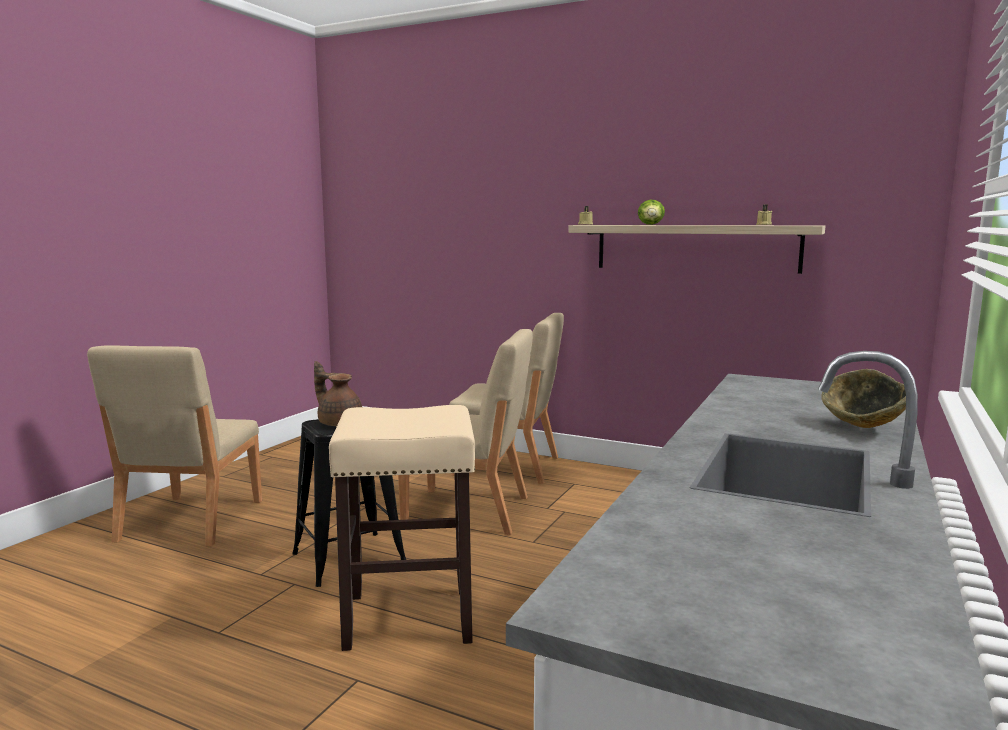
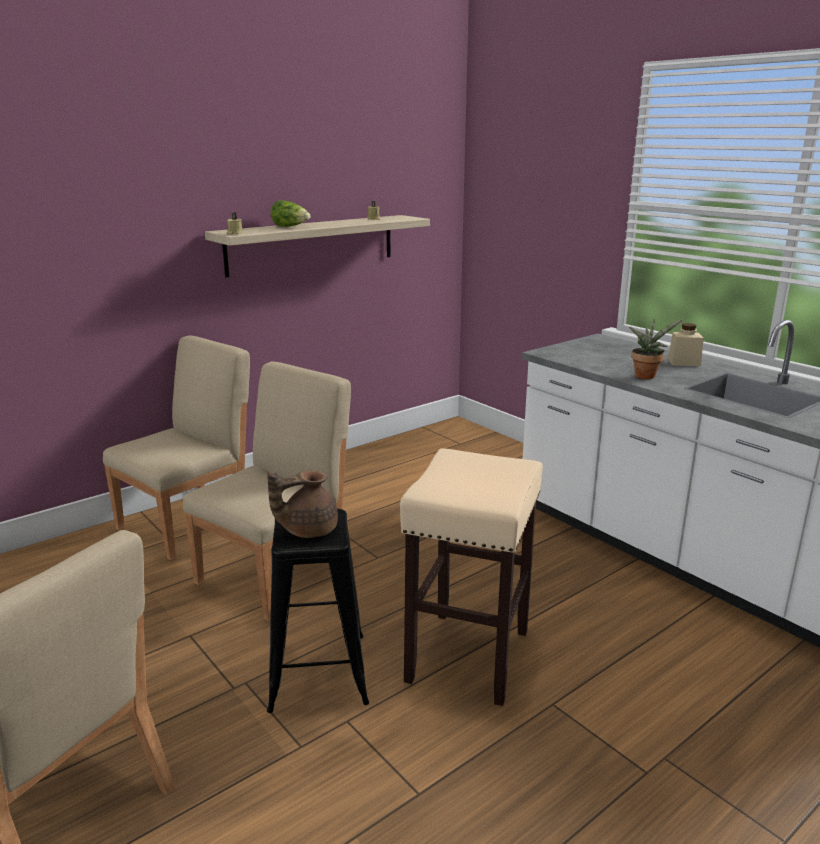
camera: 65 degrees left, 10 degrees up
(746, 416) = (646, 375): none -> potted plant
(865, 429) = (684, 362): bowl -> beige jar

